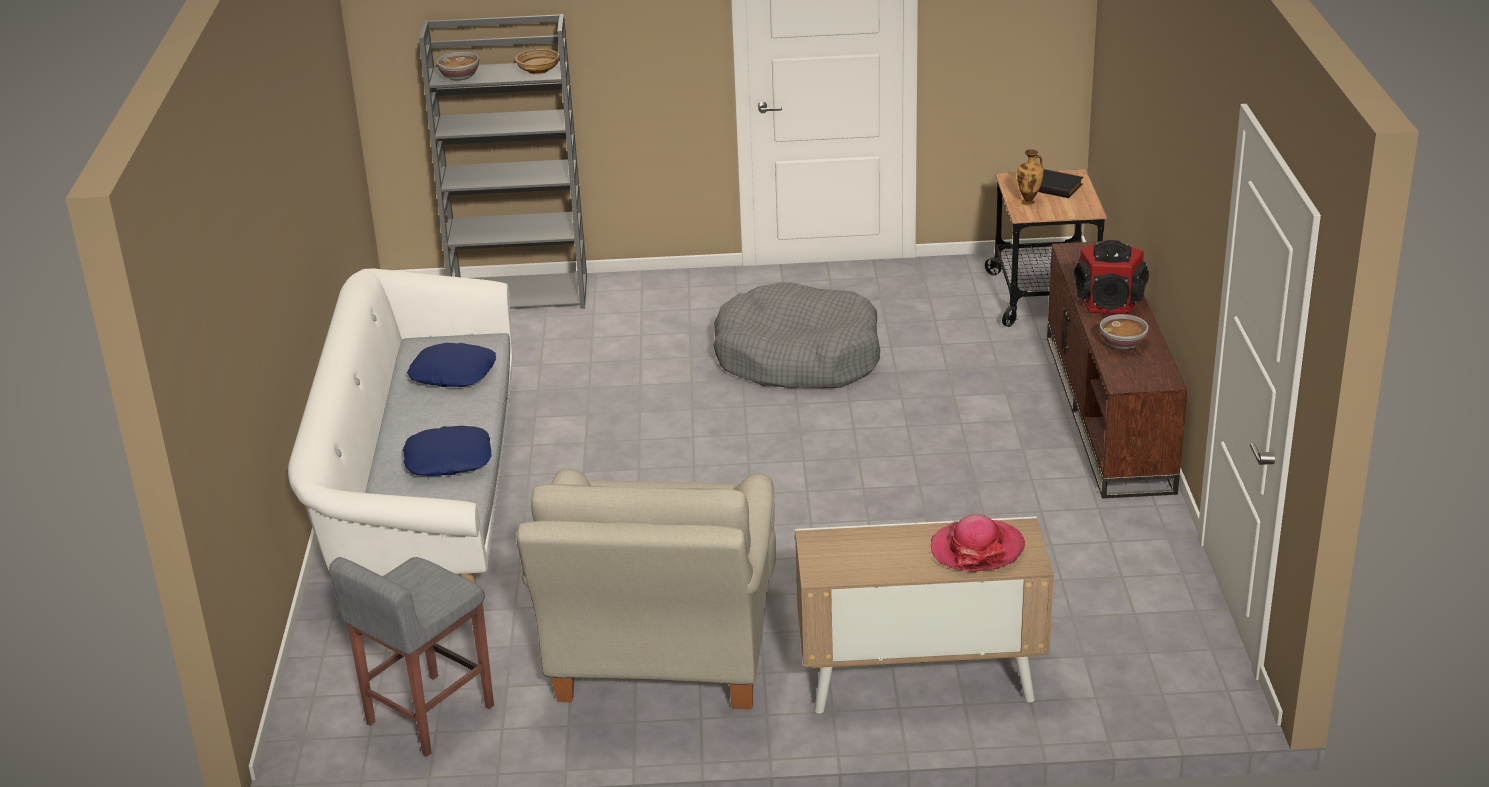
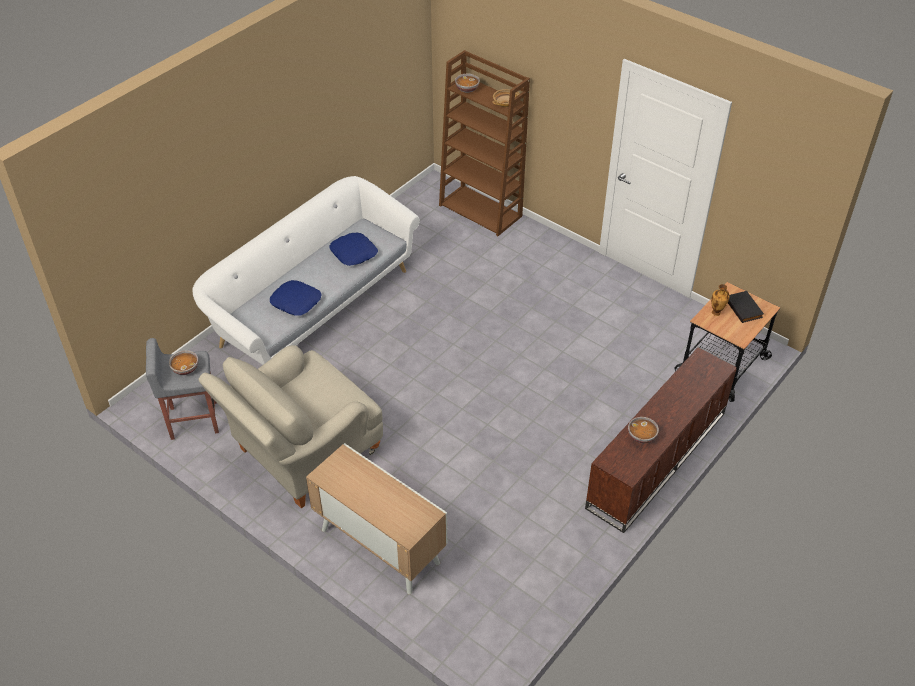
camera: 40 degrees right, 15 degrees up
(418, 588) = (185, 369): none -> bowl
(521, 294) = (481, 211): grey bookcase -> brown bookcase
(798, 357) = (554, 327): grey dog bed -> none
(977, 549) = (397, 511): hat -> none
(1109, 301) = (673, 404): speaker -> none

